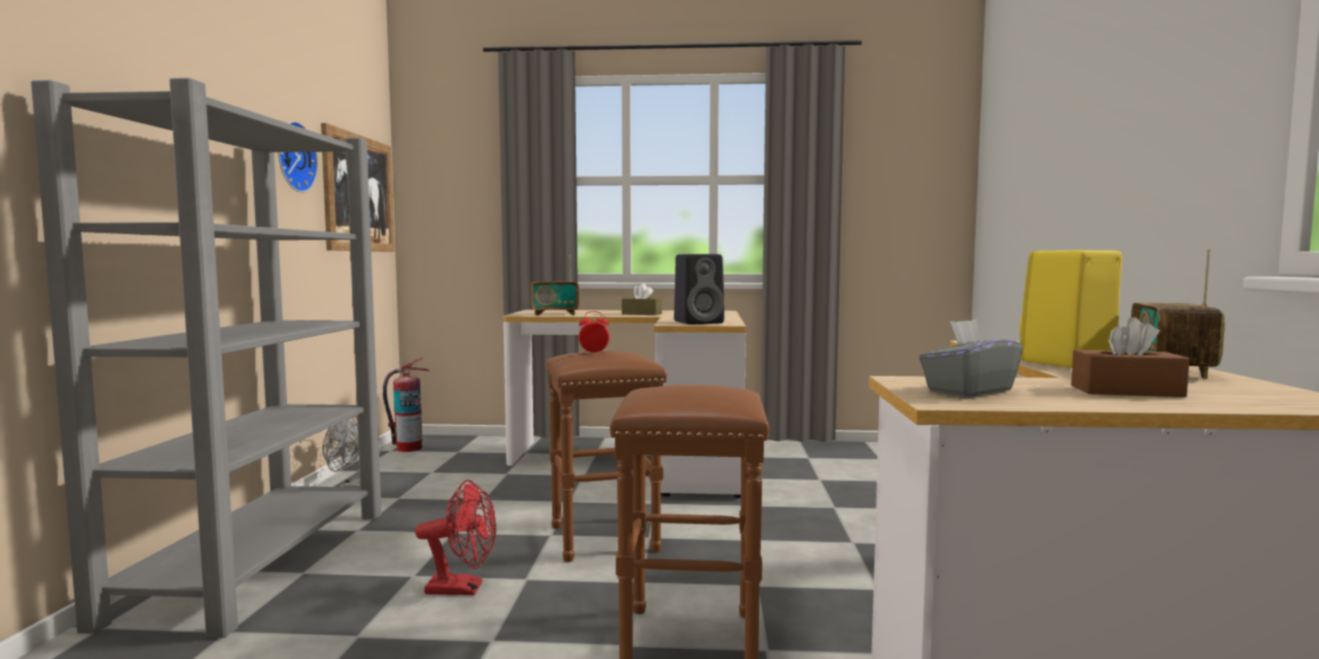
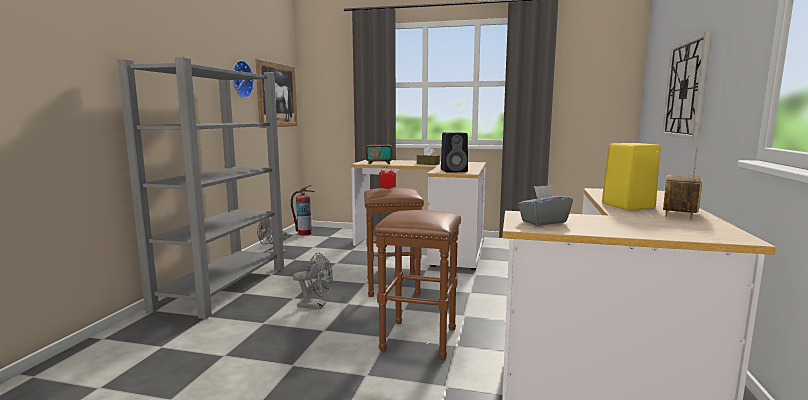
camera: 10 degrees right, 5 degrees up
(463, 588) = (316, 306): red fan -> grey fan
(1081, 178) = (685, 89): none -> wall clock
(1126, 391) = (630, 225): brown tissue box -> none

